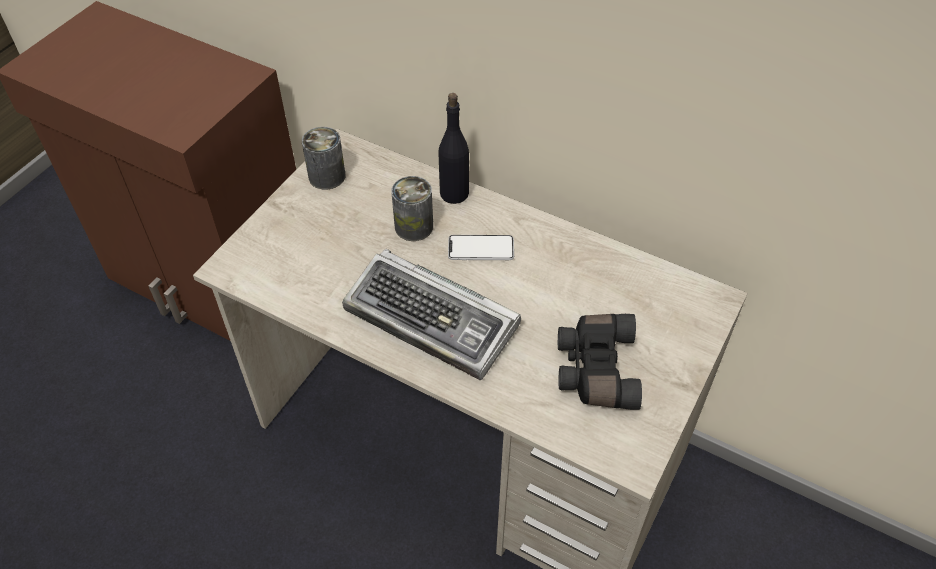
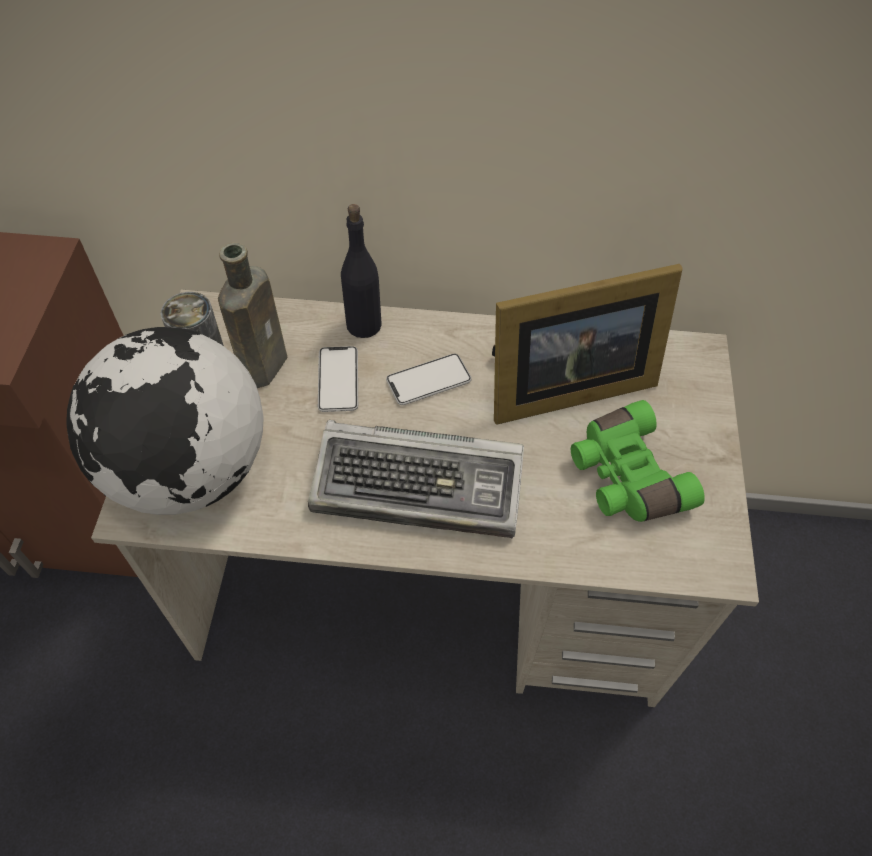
camera: 25 degrees left, 5 degrees up
(277, 254) = (189, 470): none -> globe
(368, 198) = (265, 363): none -> brown bottle
(414, 226) = (338, 380): can -> phone
(583, 287) = (562, 386): none -> picture frame
(594, 369) = (624, 476): black binoculars -> green binoculars

